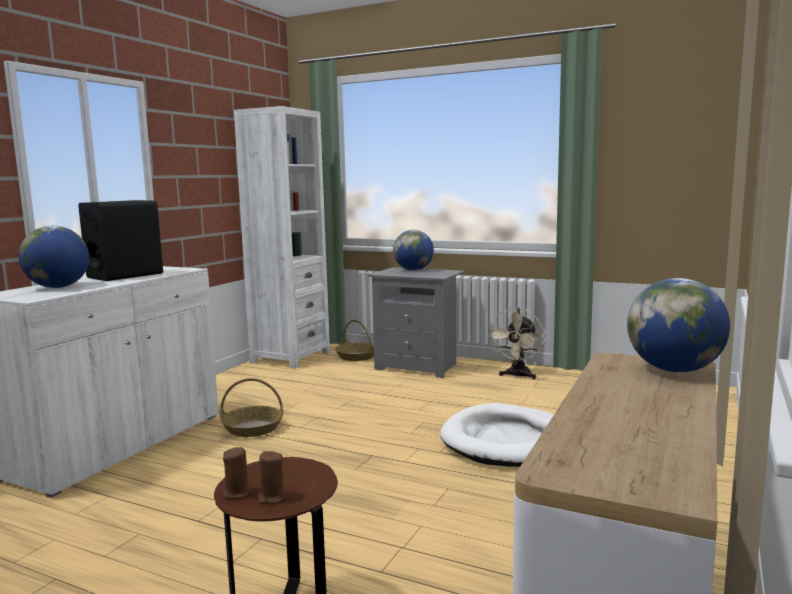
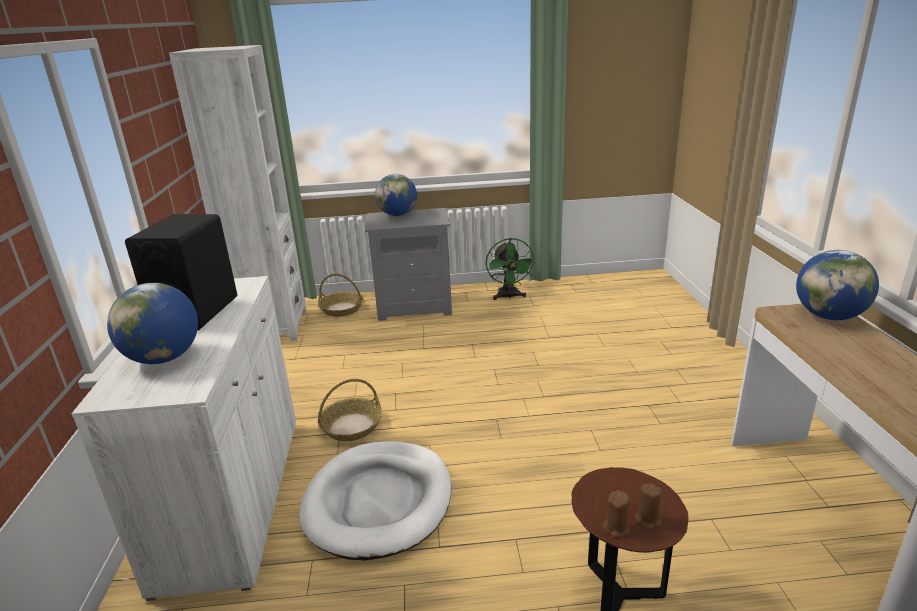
camera: 30 degrees left, 15 degrees up
(509, 441) = (579, 368): white dog bed -> white dog bed (379, 502)
(517, 376) = (509, 297): beige fan -> green fan

